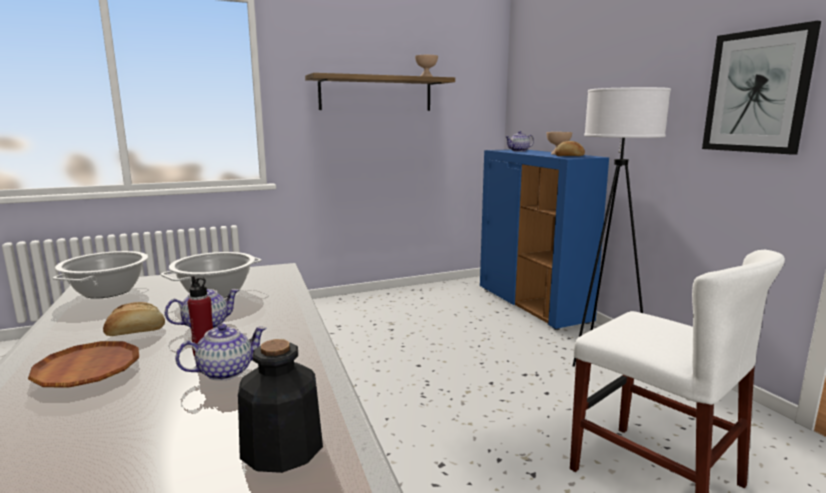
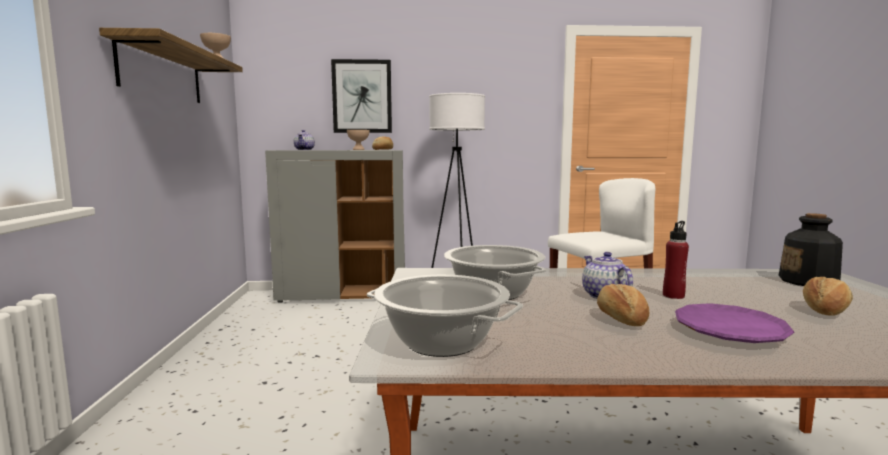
camera: 70 degrees left, 5 degrees down
(87, 370) = (730, 330): brown plate -> purple plate
(132, 432) = (825, 310): none -> bread
(226, 371) = (710, 290): teapot -> none
(533, 304) = (343, 295): blue cabinet -> grey cabinet
(757, 92) = (510, 103): picture -> picture (362, 96)

